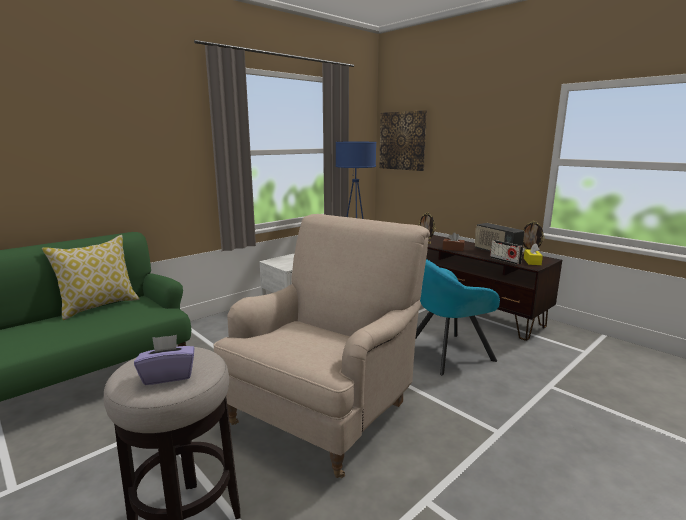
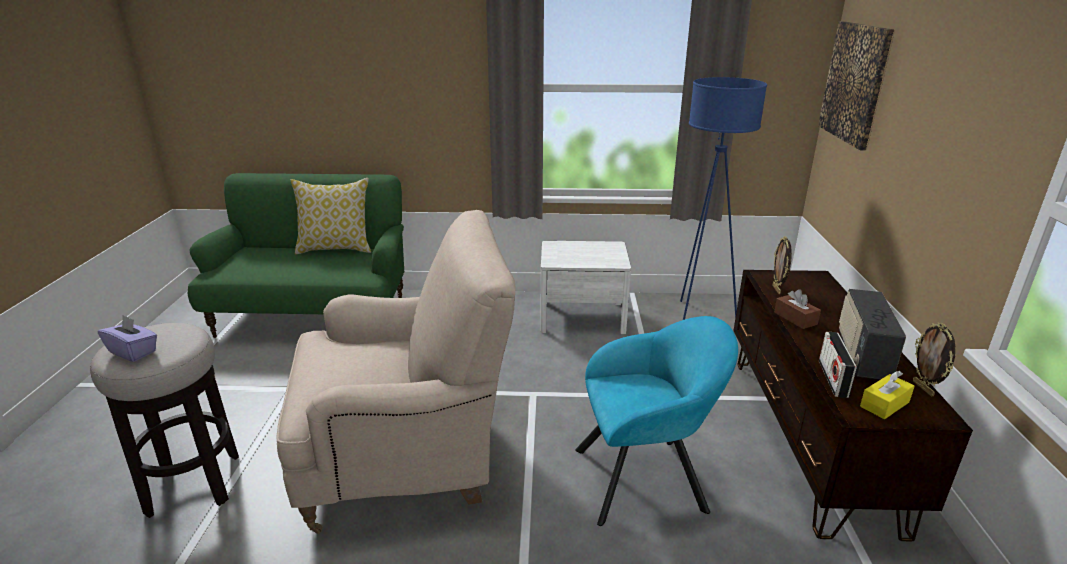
camera: 45 degrees right, 10 degrees up
(445, 353) = (646, 478): turquoise armchair -> turquoise armchair turned 150 degrees clockwise

